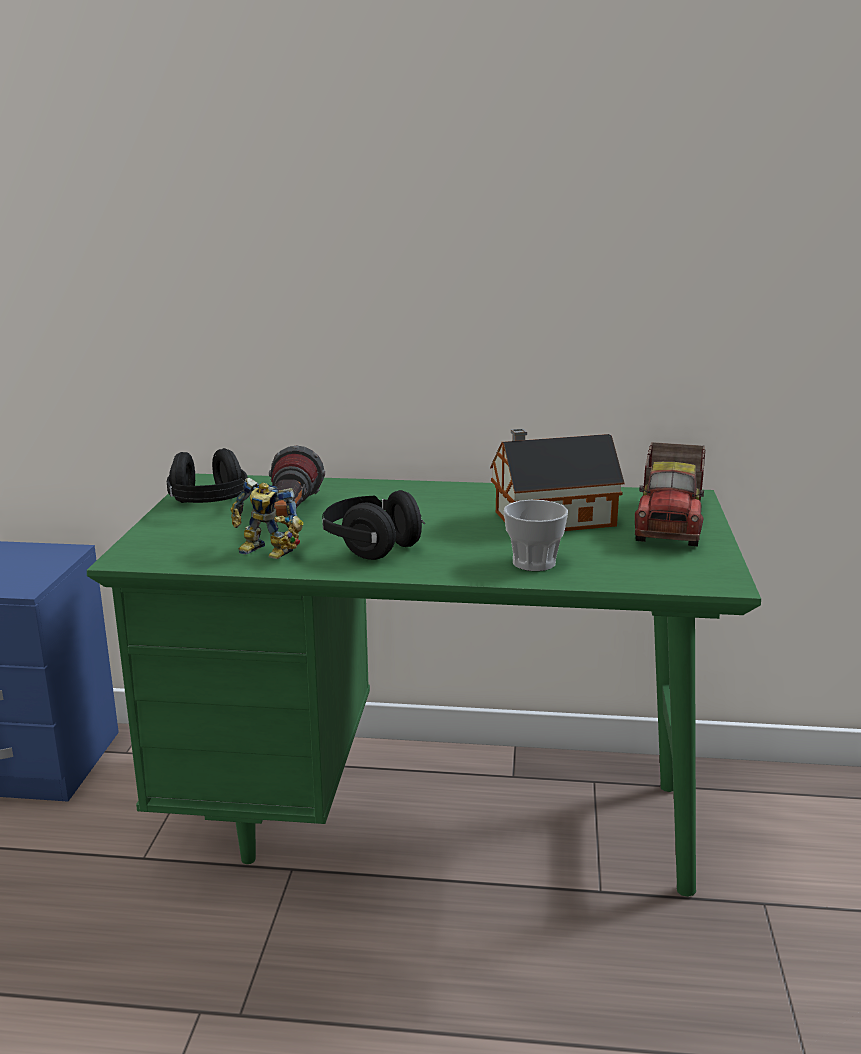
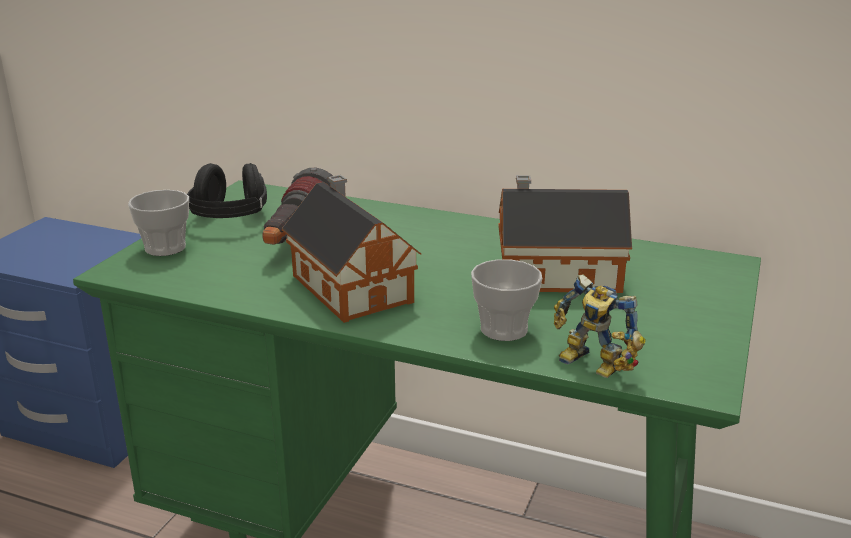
camera: 15 degrees right, 5 degrees up
(162, 535) = (165, 248): none -> cup
(265, 553) = (243, 281): toy robot -> toy robot (590, 366)
(371, 546) = (350, 286): black headphones -> toy house
(671, 522) = (688, 295): toy truck -> none

